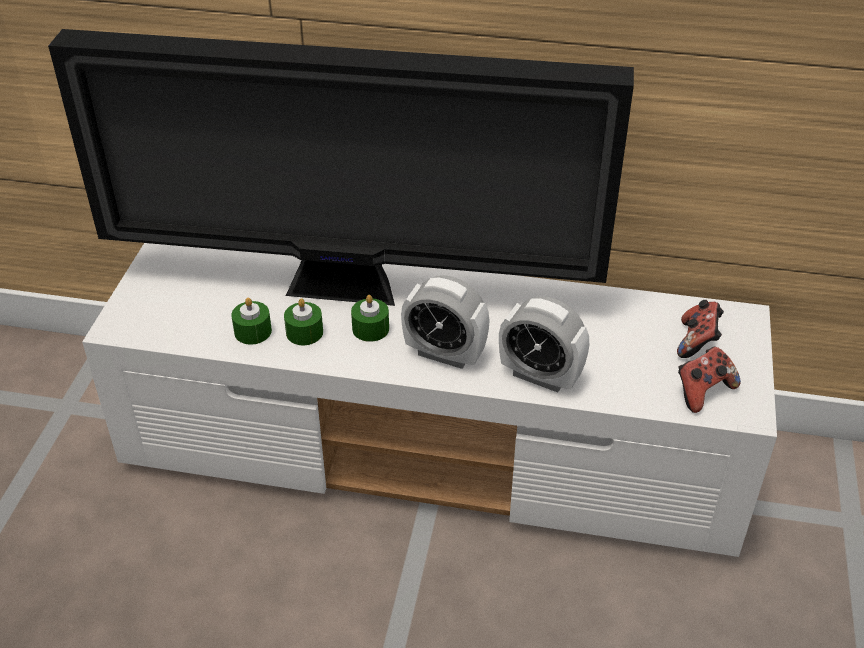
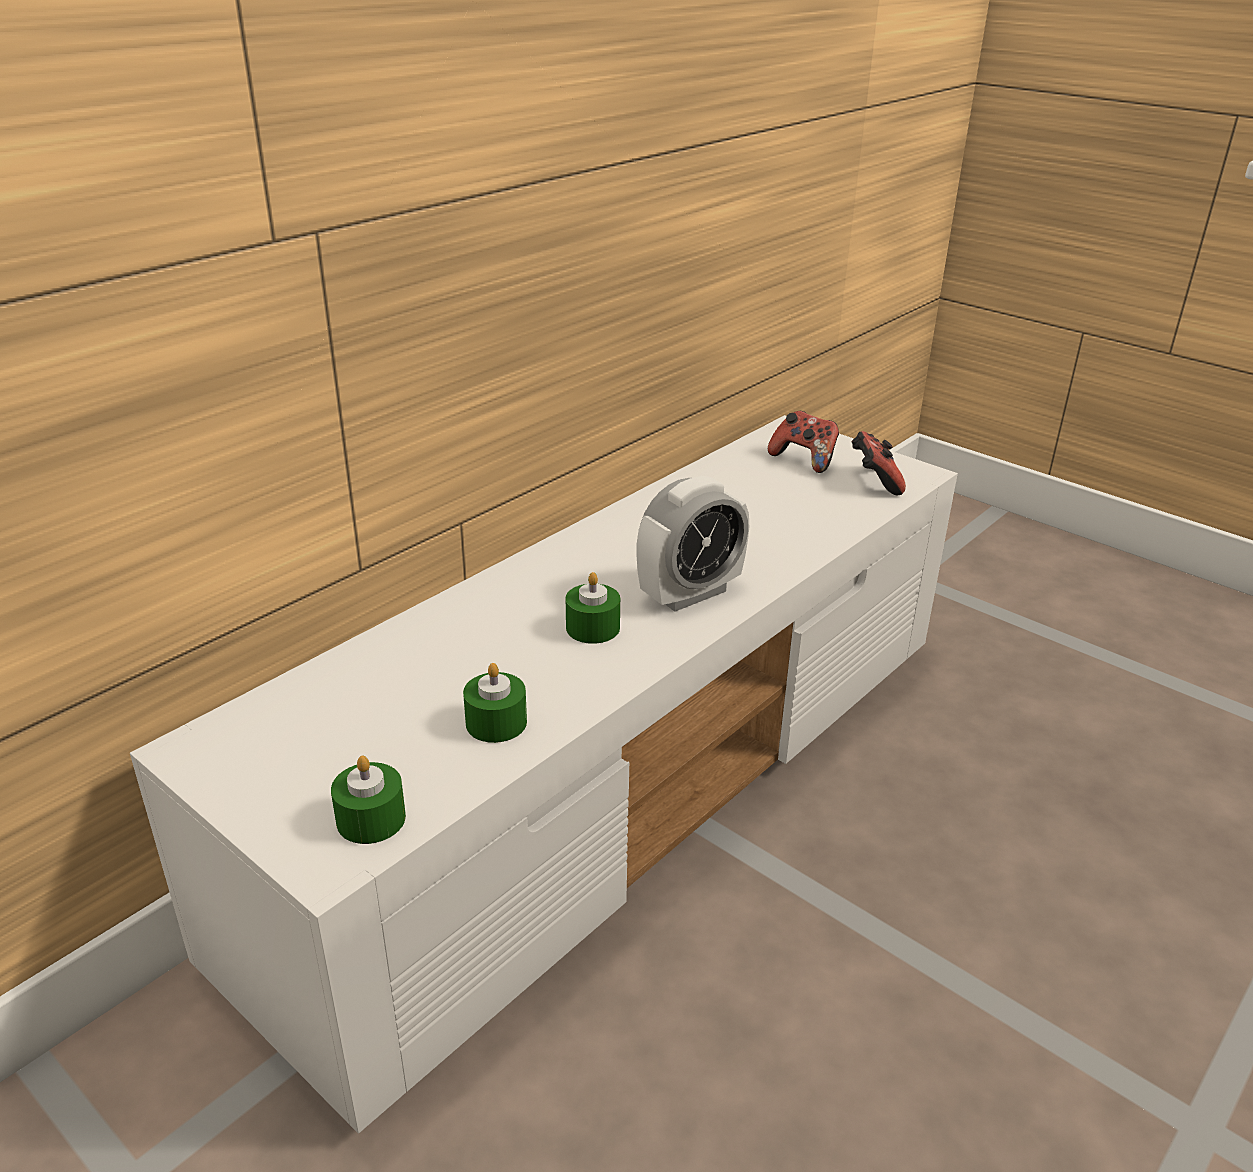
camera: 60 degrees left, 10 degrees down
(304, 332) = (545, 679): green candle -> green candle (371, 819)
(351, 291) = (504, 619): television -> none
(540, 376) = (780, 551): alarm clock -> none

